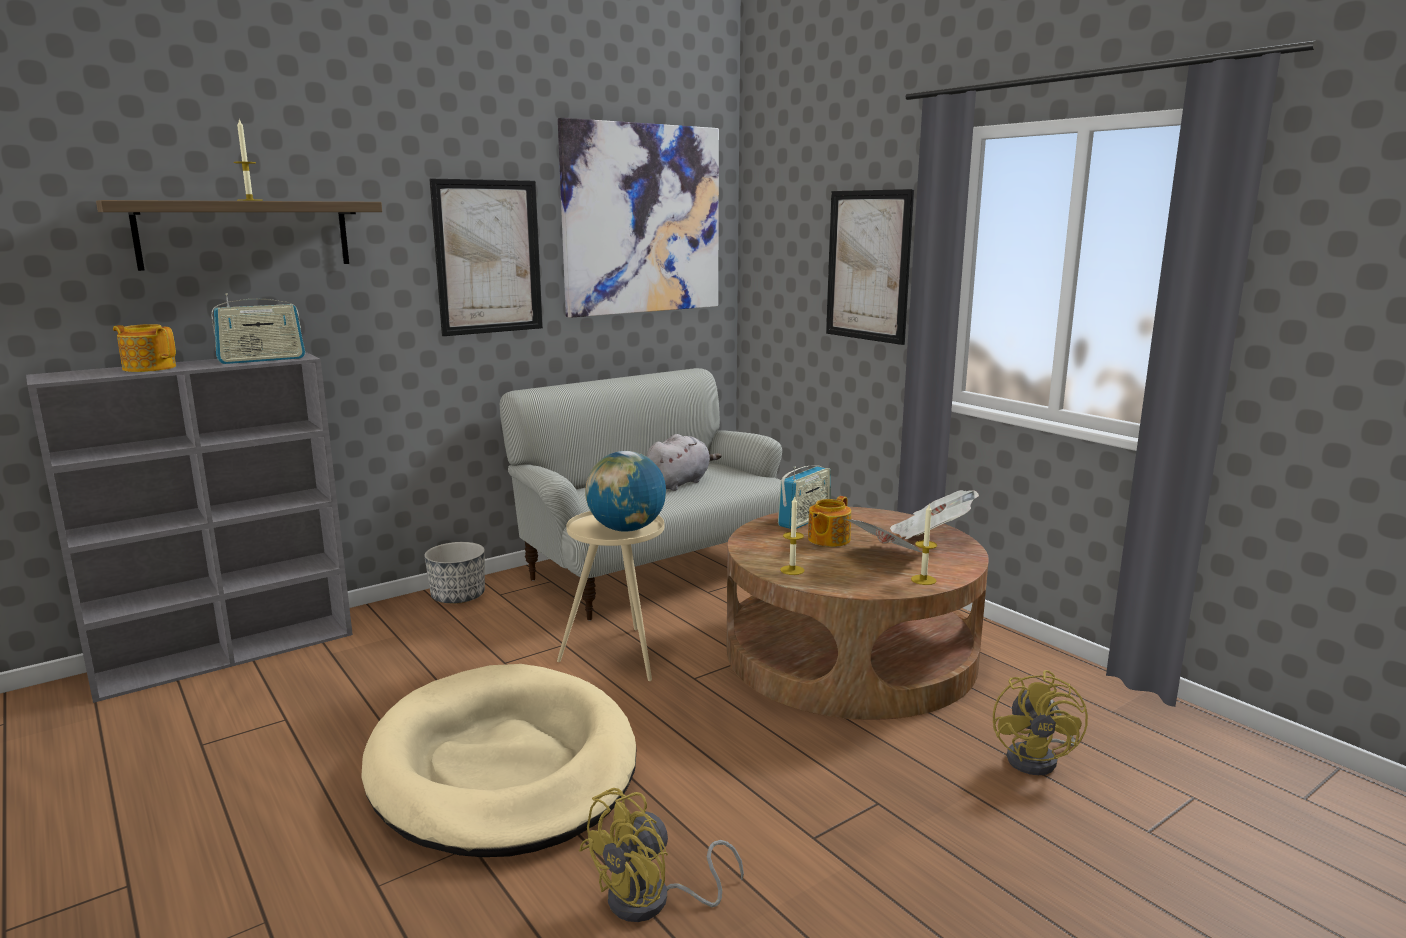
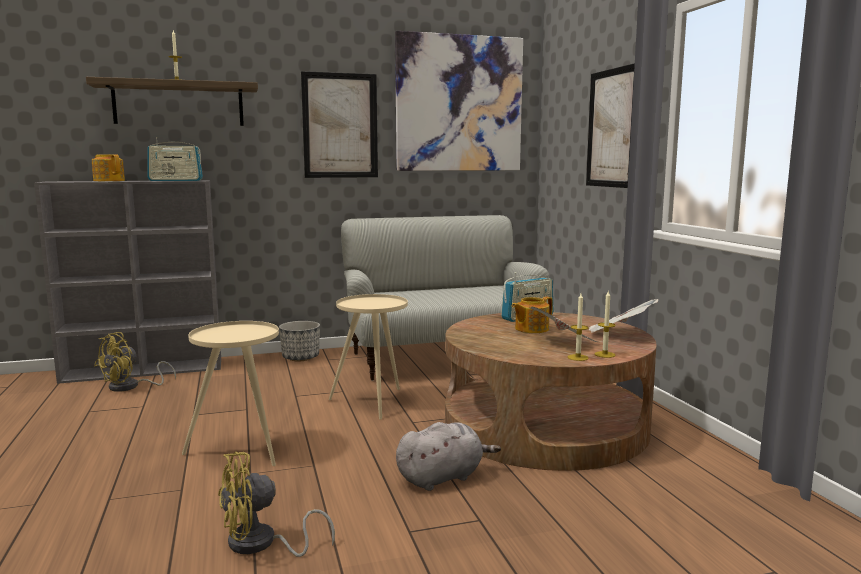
camera: 20 degrees right, 5 degrees down
(503, 767) = (241, 451): beige dog bed -> beige side table
(626, 529) = (377, 305): globe -> none
(678, 483) = (462, 293): grey plush toy -> grey plush toy (443, 477)
(792, 570) = (480, 342): candle -> candle (604, 354)
(1038, 758) = (645, 516): yellow fan -> yellow fan (130, 387)

